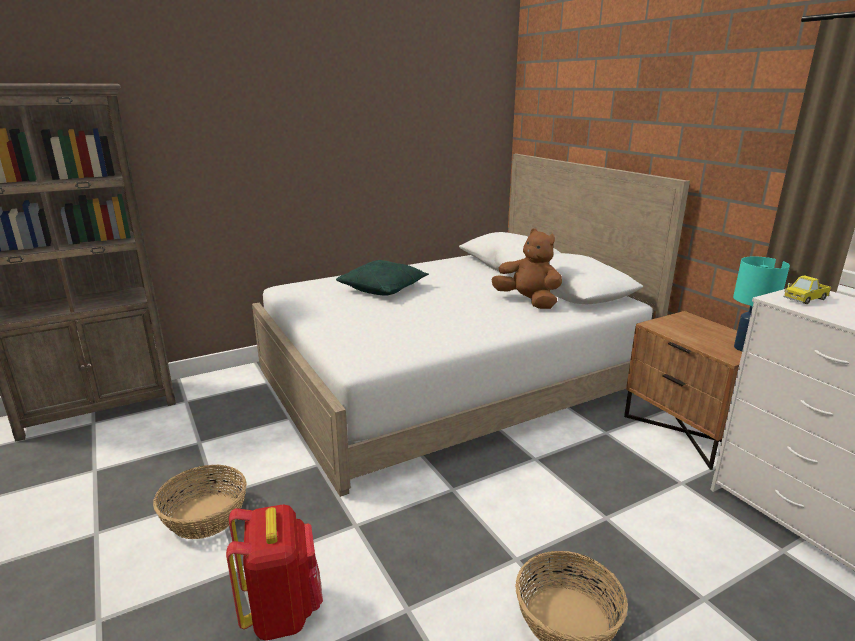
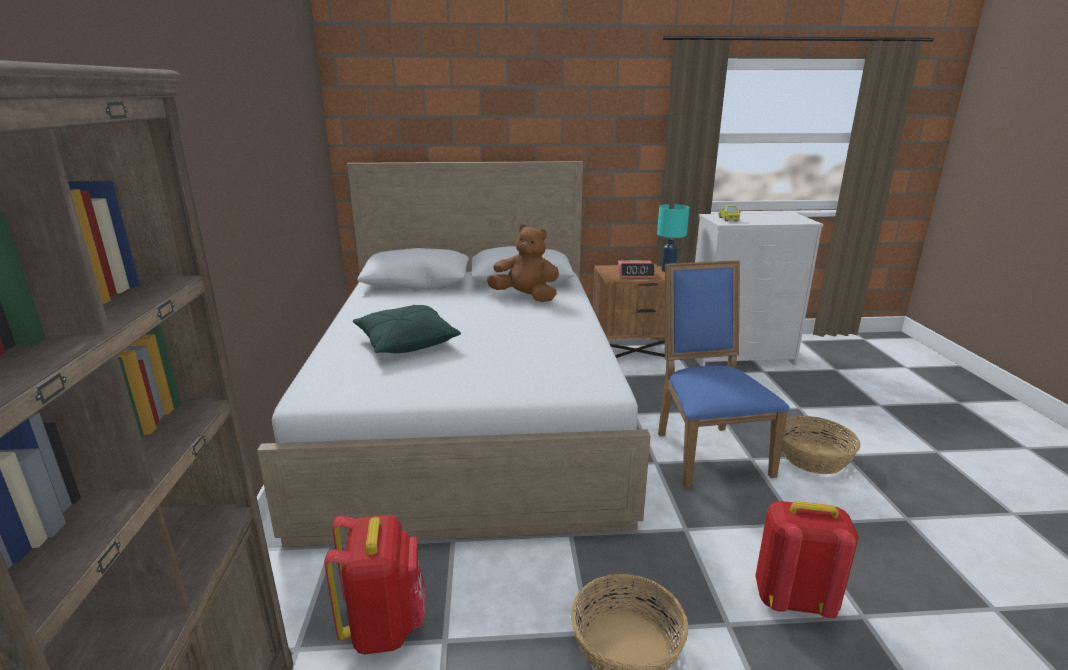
camera: 65 degrees left, 0 degrees up
(206, 420) = (384, 626): none -> red backpack
(503, 521) = (706, 451): none -> blue chair
(528, 301) = (526, 297): brown plush toy -> brown plush toy turned 45 degrees clockwise
(689, 334) = (635, 275): none -> alarm clock

